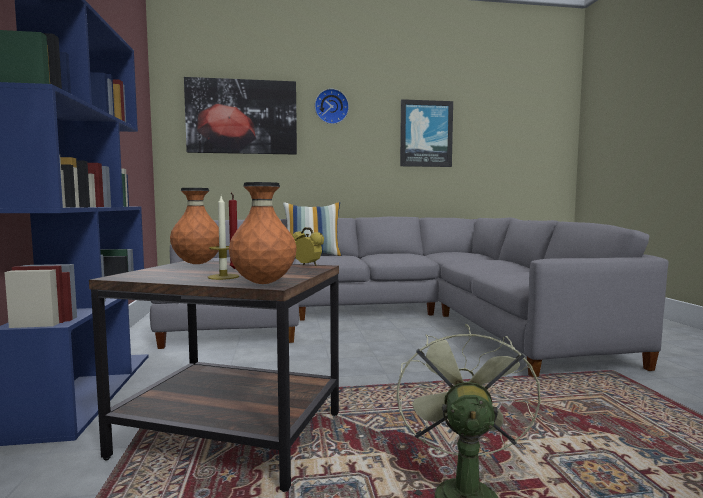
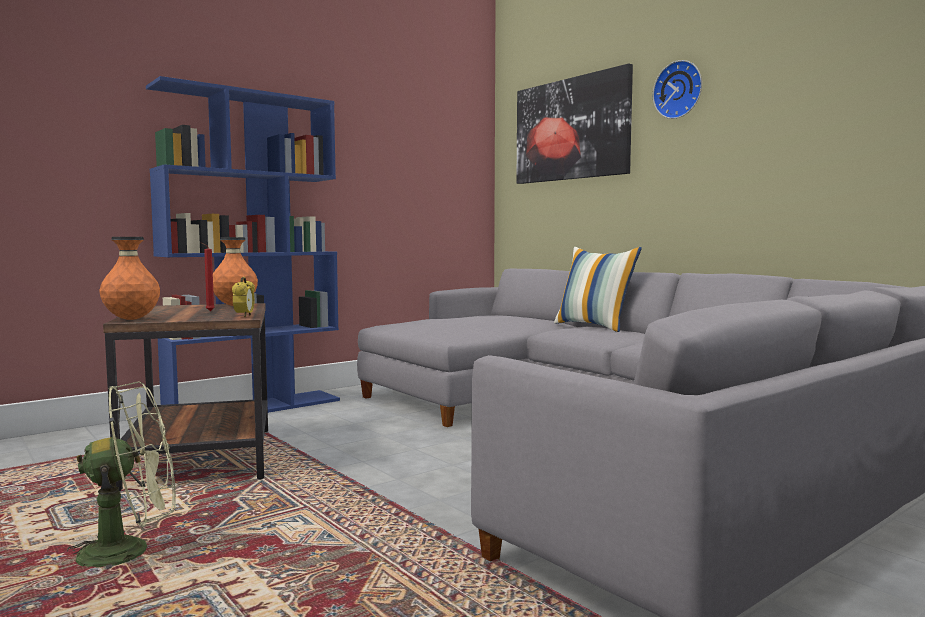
camera: 60 degrees right, 0 degrees up
(223, 277) = (163, 313): candle -> none
(426, 134) = (850, 106): picture -> none

